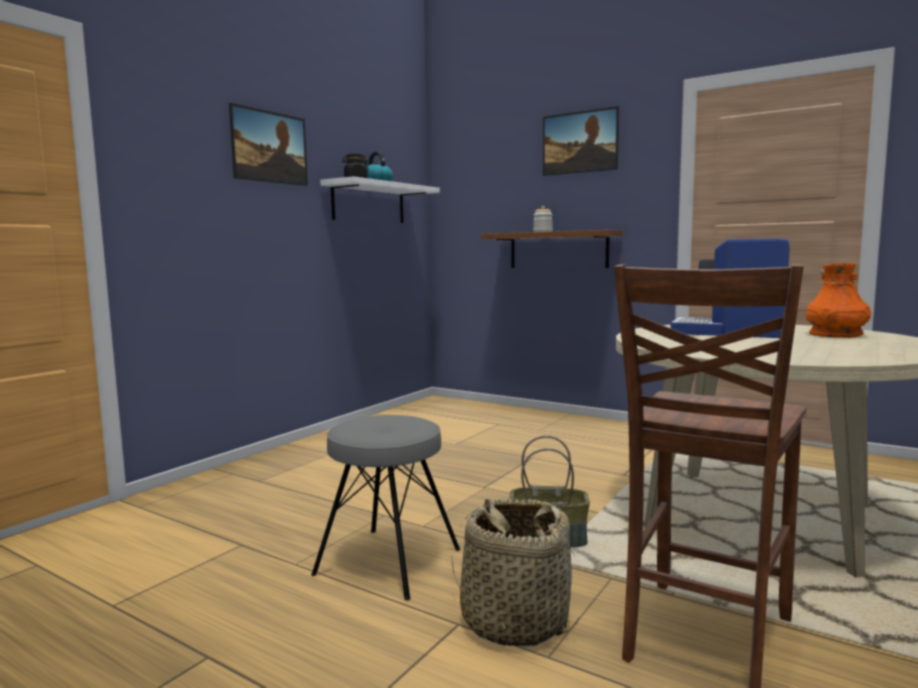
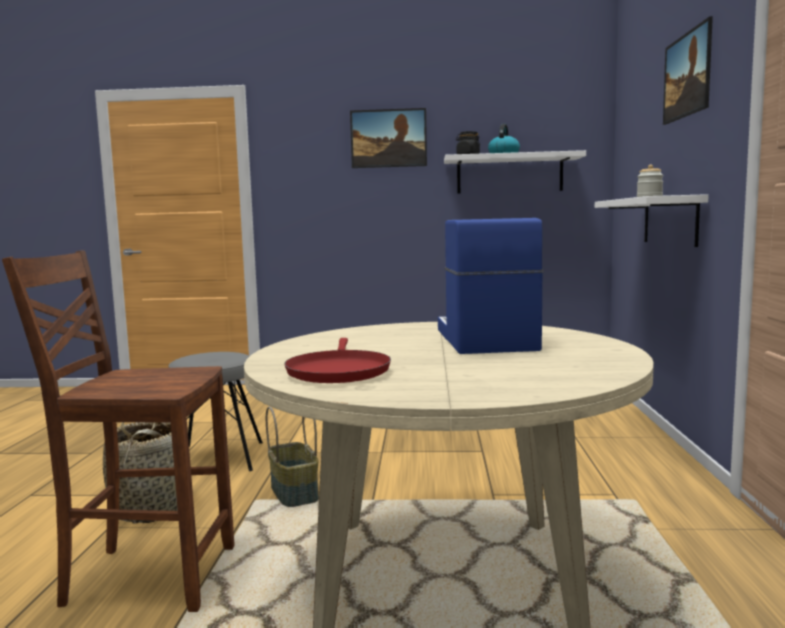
camera: 60 degrees right, 0 degrees up
(558, 250) = (670, 221): brown shelf -> white shelf
(835, 335) = (538, 366): orange vase -> none
(836, 354) = (338, 371): none -> red frying pan

